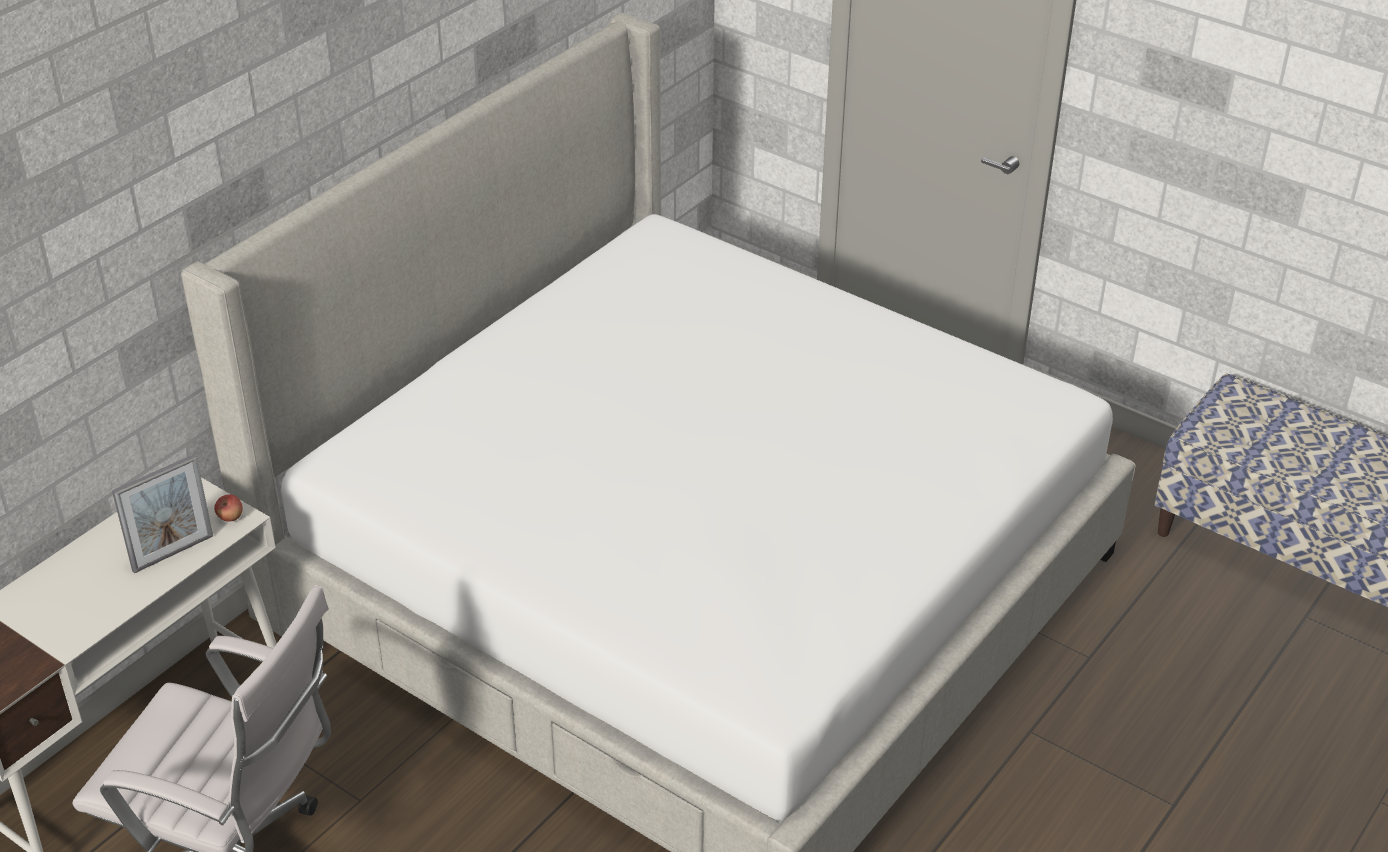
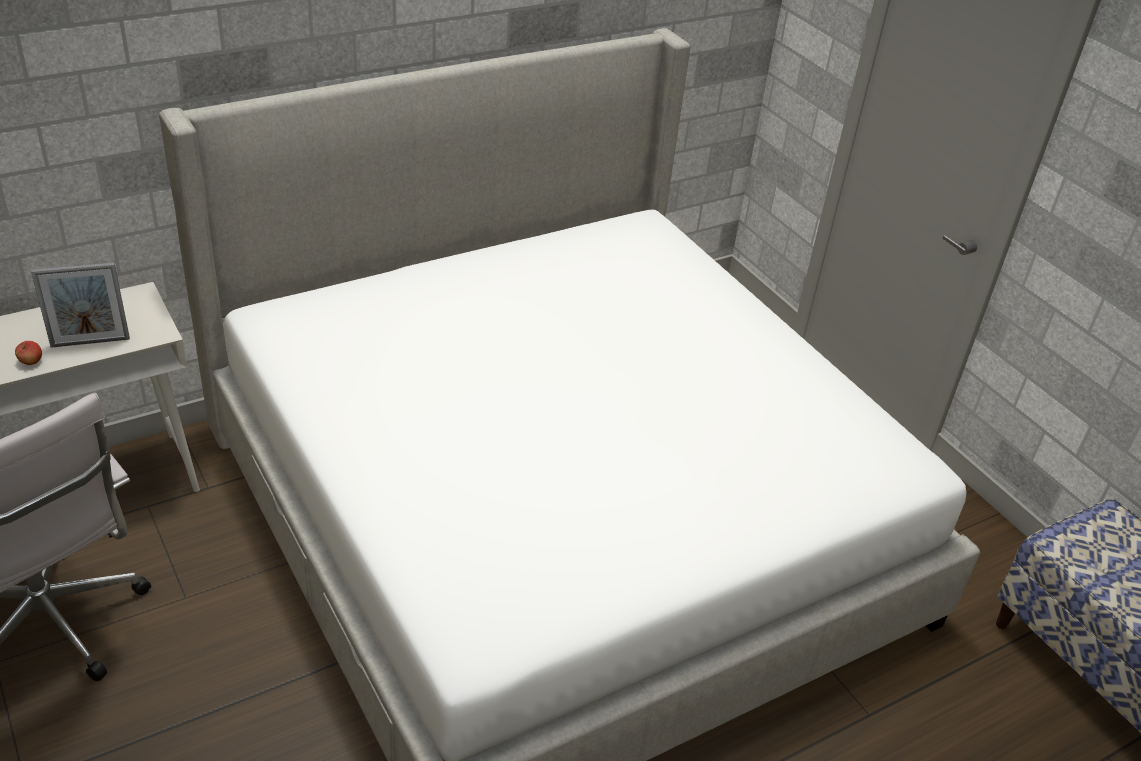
camera: 20 degrees right, 0 degrees up
(230, 517) = (153, 330): apple -> apple (31, 362)

